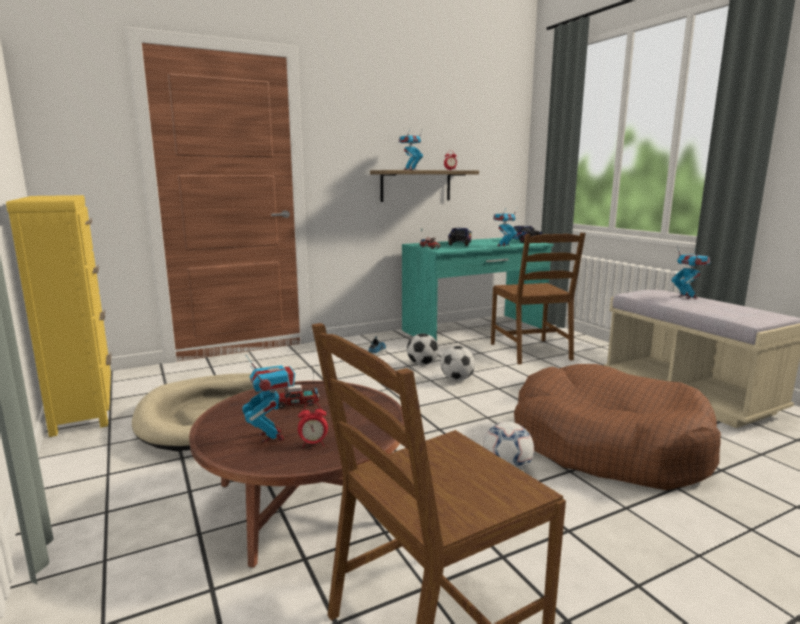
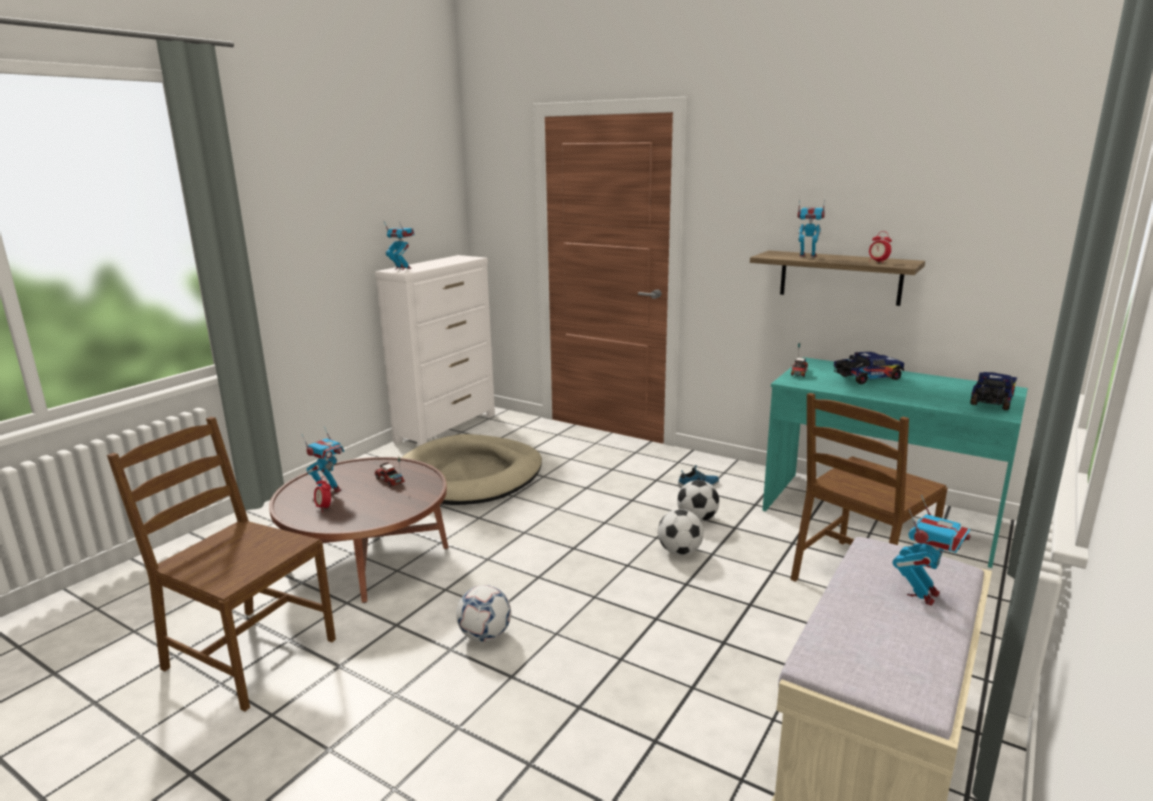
camera: 60 degrees right, 5 degrees up
(83, 403) = (447, 428): yellow dresser -> white dresser
(503, 246) = (910, 400): toy robot -> toy robot (402, 268)
(608, 445) = (600, 695): brown dog bed -> none

